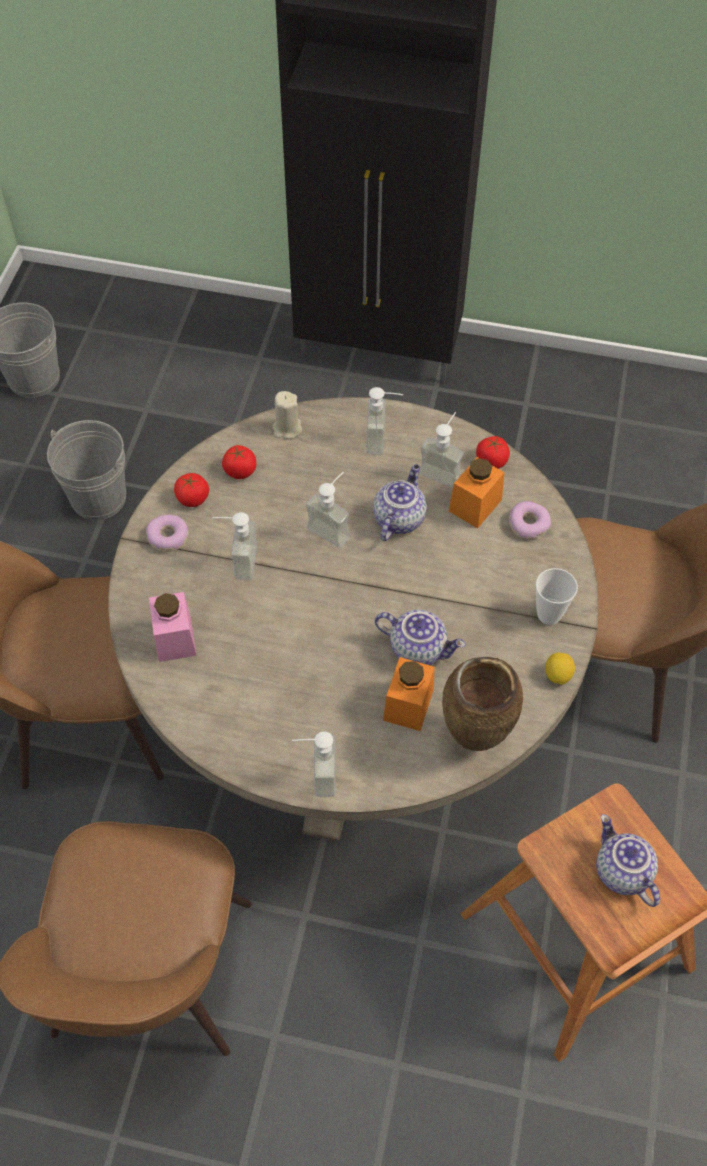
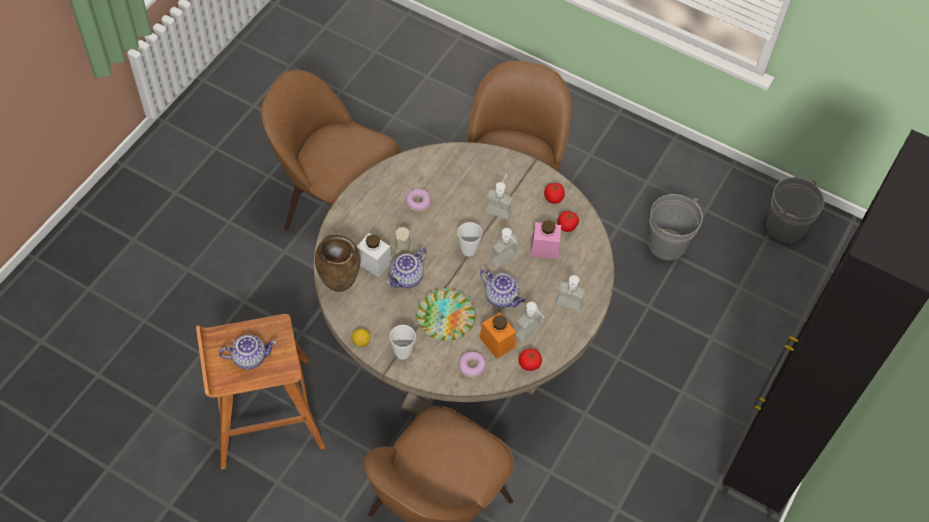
camera: 105 degrees right, 0 degrees up
(168, 537) = (528, 180): donut -> donut (417, 203)
(174, 638) = (459, 168): pink jar -> pink jar (544, 248)
(287, 429) = (593, 259): beige candle -> beige candle (402, 249)
(315, 775) = (351, 208): soap dispenser -> none
(332, 581) = (468, 250): none -> cup
(408, 704) = (374, 262): orange jar -> white jar
(464, 579) = (445, 317): none -> plate

